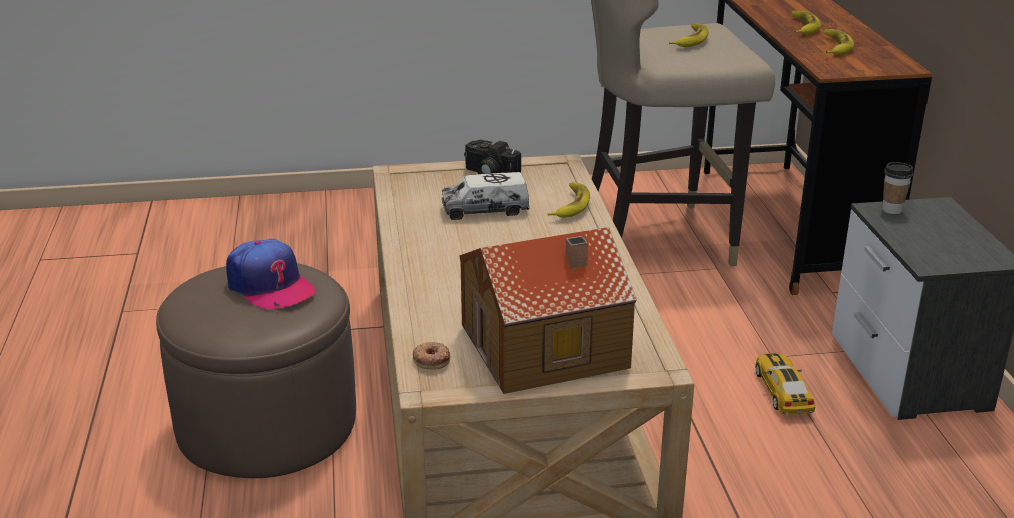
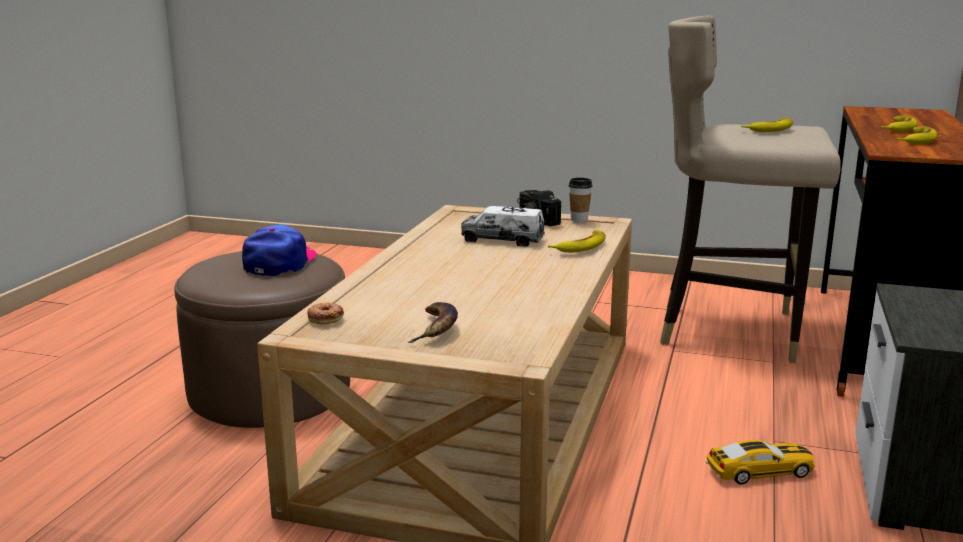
camera: 25 degrees right, 10 degrees down
(270, 286) = (280, 262): cap -> cap turned 150 degrees counterclockwise
(547, 347) = (436, 328): toy house -> banana
(782, 391) = (760, 471): toy car -> toy car turned 60 degrees clockwise
(892, 210) = (920, 293): cup -> cup (579, 220)

